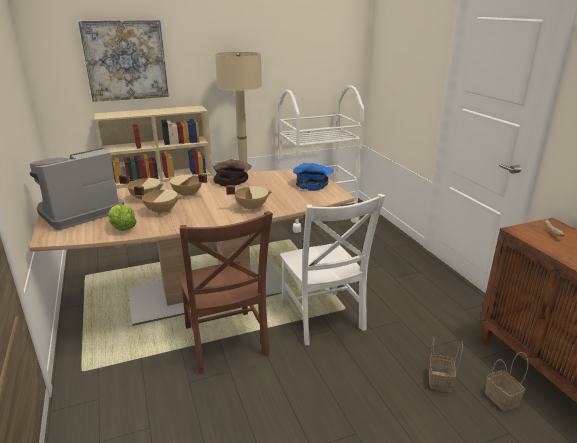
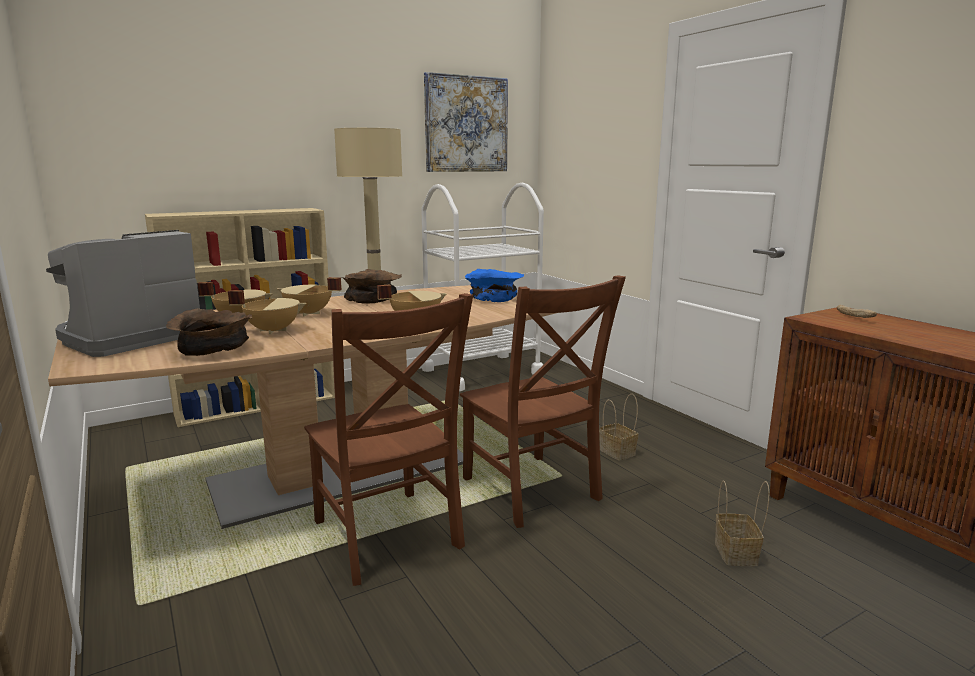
camera: 10 degrees left, 10 degrees down
(122, 228) = (213, 350): lettuce -> brown bowl
(125, 60) = (197, 136): picture -> picture (466, 124)
(323, 319) = (533, 492): white chair -> brown chair
(503, 399) = (834, 566): basket -> basket (618, 452)

